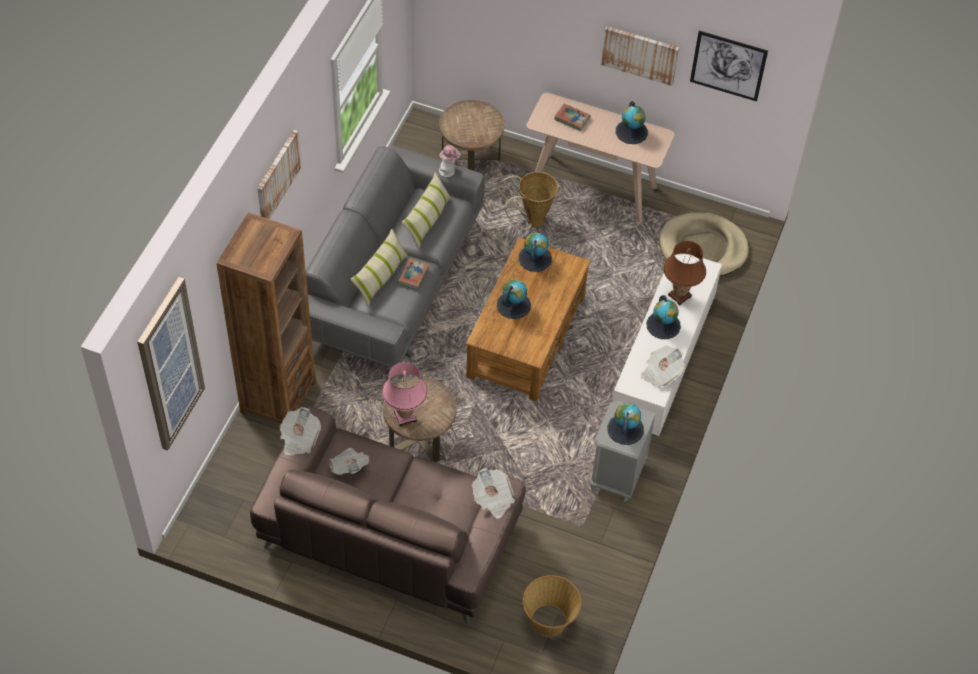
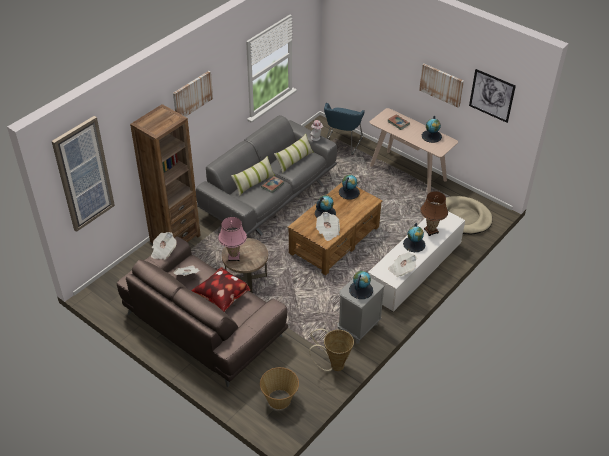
camera: 20 degrees right, 10 degrees down
(419, 492) = (222, 298): none -> pillow
(470, 157) = (341, 144): brown side table -> blue armchair
(493, 499) = (262, 310): newspaper -> newspaper (328, 231)
(530, 221) = (363, 182): basket -> basket (333, 365)

